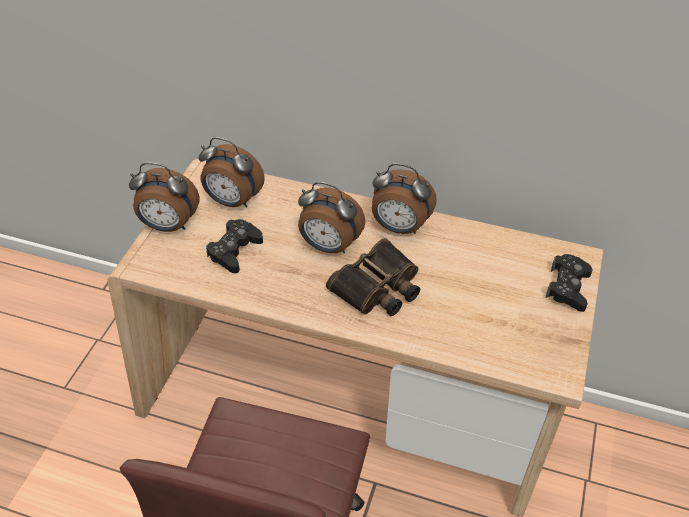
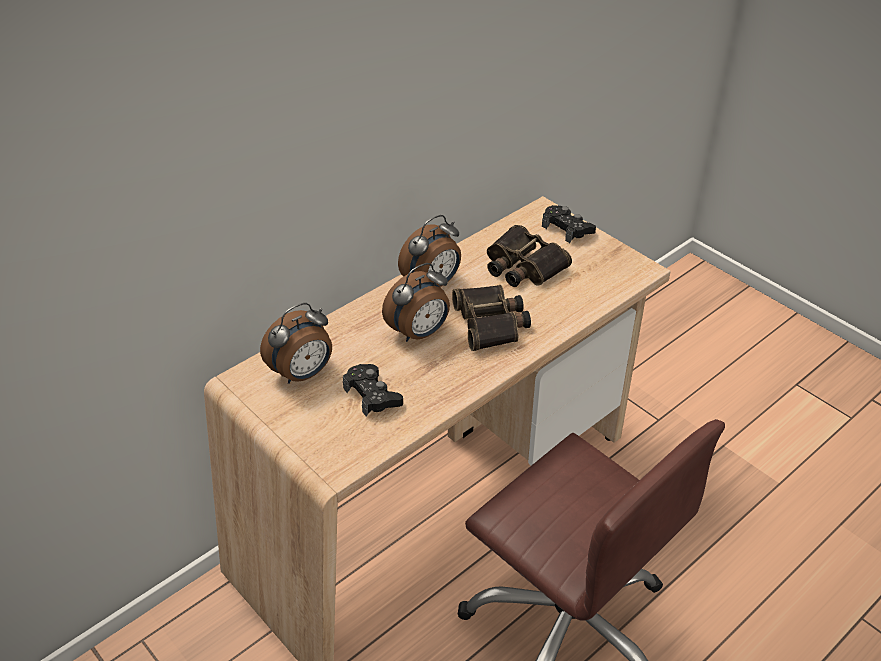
camera: 60 degrees left, 5 degrees down
(169, 226) = (295, 431): alarm clock -> none
(478, 276) = (522, 266): none -> binoculars

